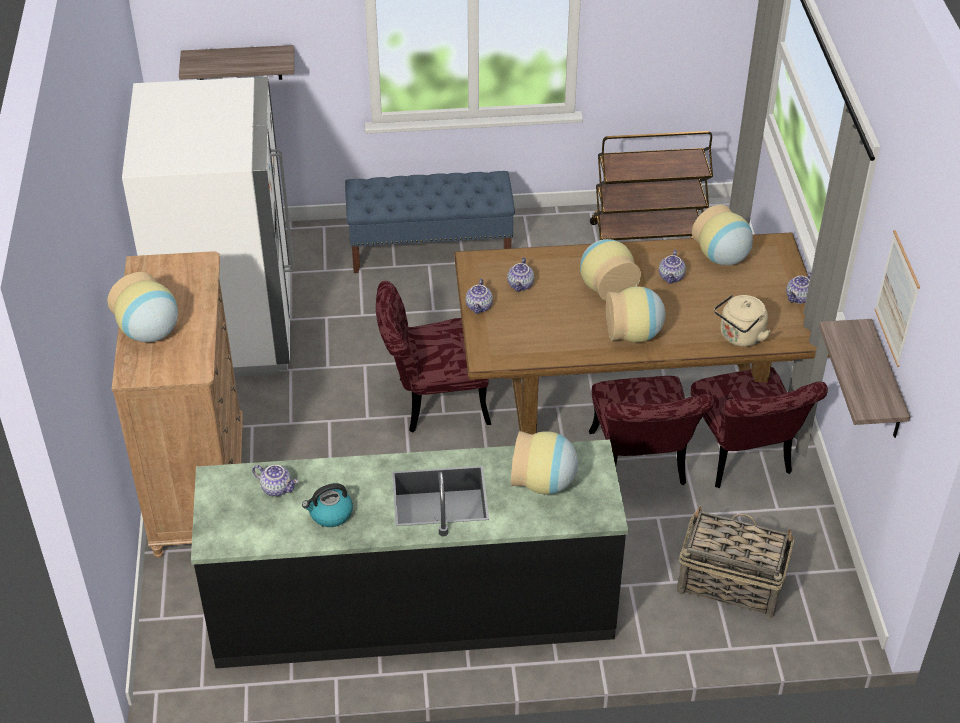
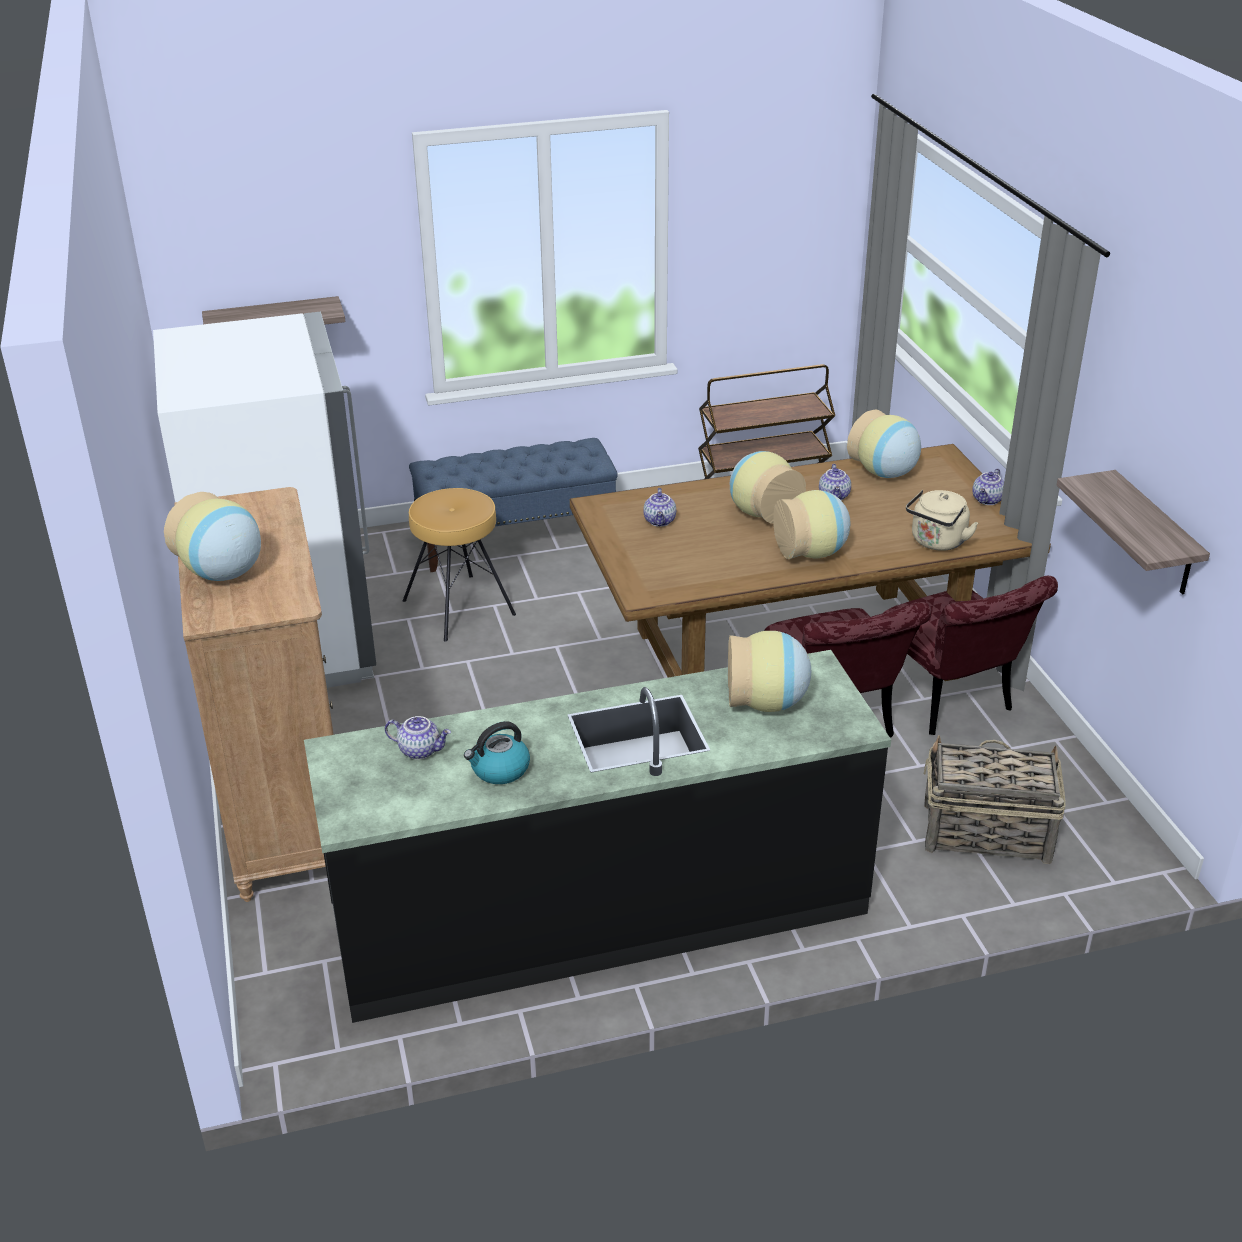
camera: 10 degrees left, 10 degrees down
(369, 311) = (459, 607): none -> brown stool
(432, 402) = (561, 688): red chair -> none
(479, 307) = (617, 546): teapot -> none
(897, 298) = (1161, 419): picture -> none

